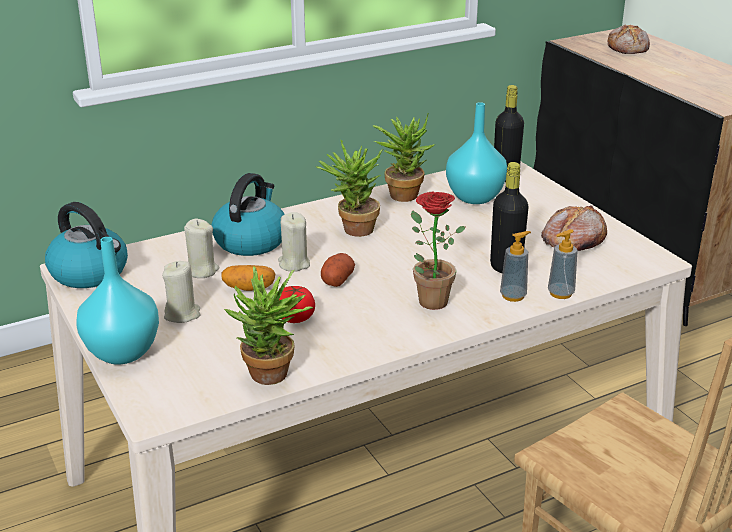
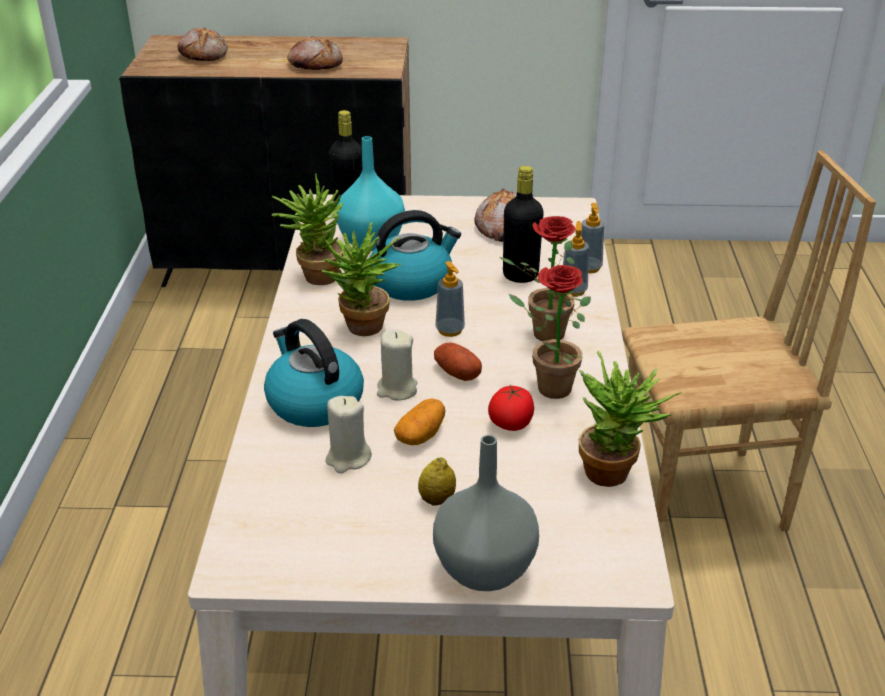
camera: 60 degrees left, 5 degrees up
(90, 273) = (263, 551): kettle -> kettle (412, 283)
(121, 353) = (485, 571): turquoise vase -> grey vase
(182, 314) = (437, 500): beige candle -> lemon
(356, 320) = (546, 387): none -> potted plant
(390, 261) = (450, 330): none -> soap dispenser
(685, 83) = (315, 64): none -> bread

